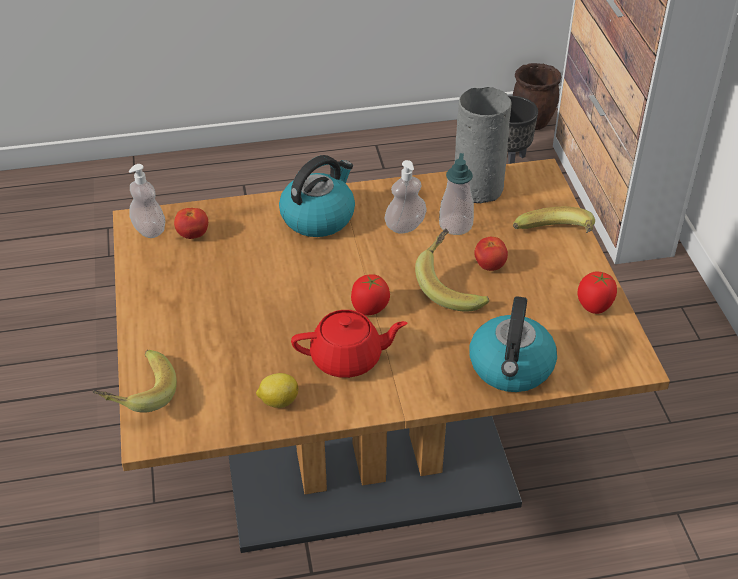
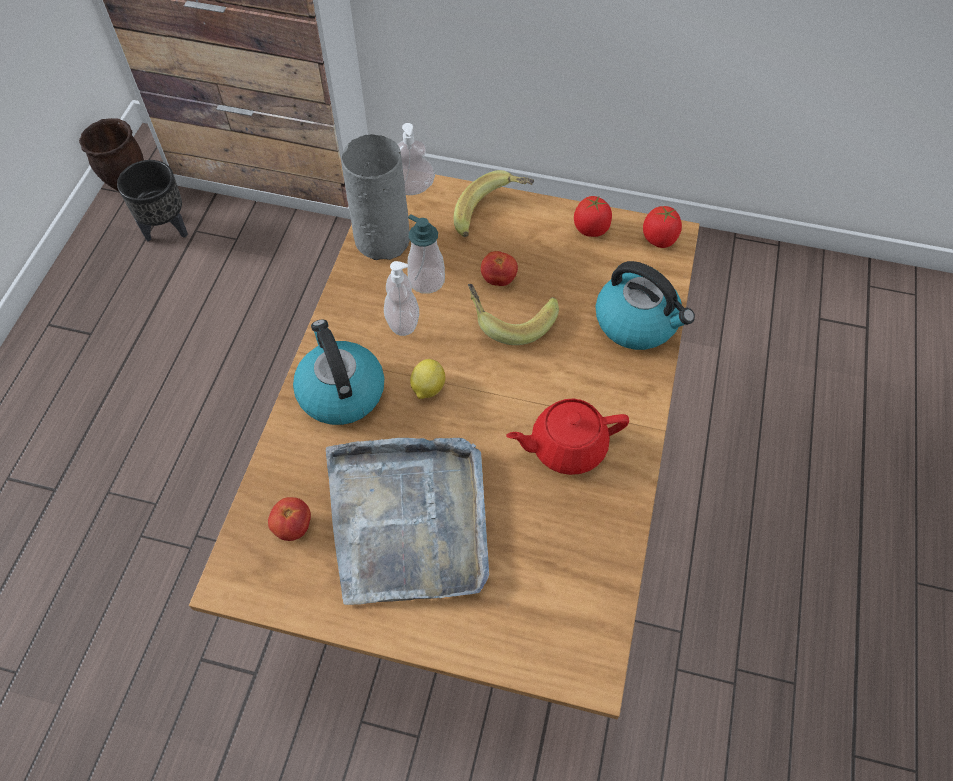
camera: 65 degrees left, 15 degrees up
(137, 395) = (527, 670): banana -> none
(149, 230) = (254, 572): soap dispenser -> soap dispenser (412, 188)
(229, 290) = (408, 520): none -> grey tray
(278, 401) = (596, 530): lemon -> lemon (427, 388)
(348, 359) = (566, 446): red teapot -> red teapot turned 120 degrees counterclockwise
(369, 308) = (505, 400): tomato -> tomato (659, 239)

